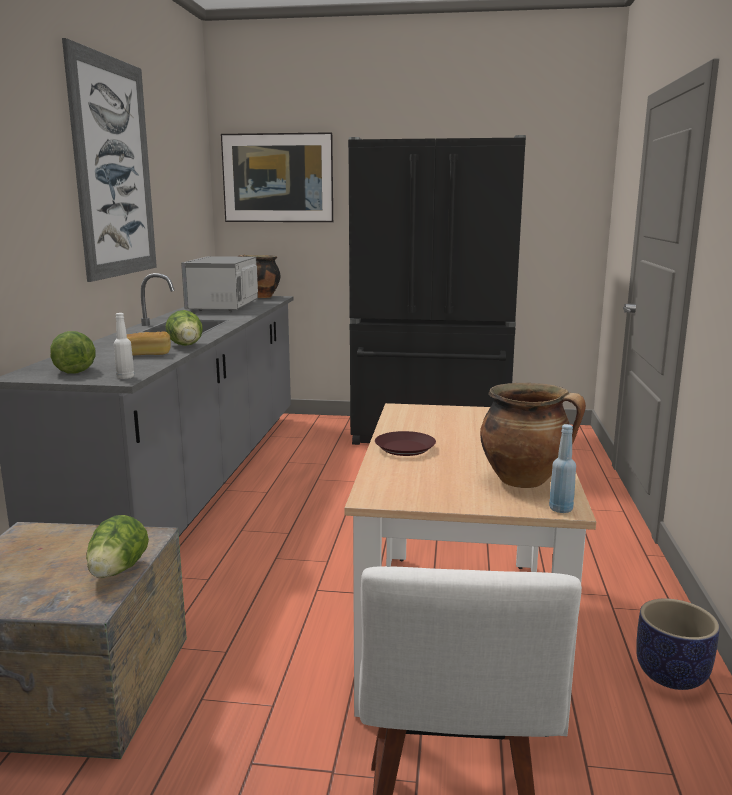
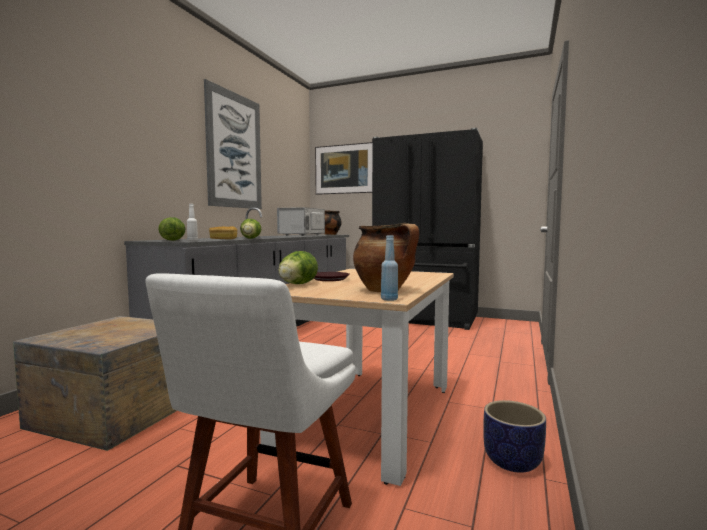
camera: 15 degrees right, 10 degrees down
(117, 572) = (138, 336): lettuce -> lettuce (296, 285)

